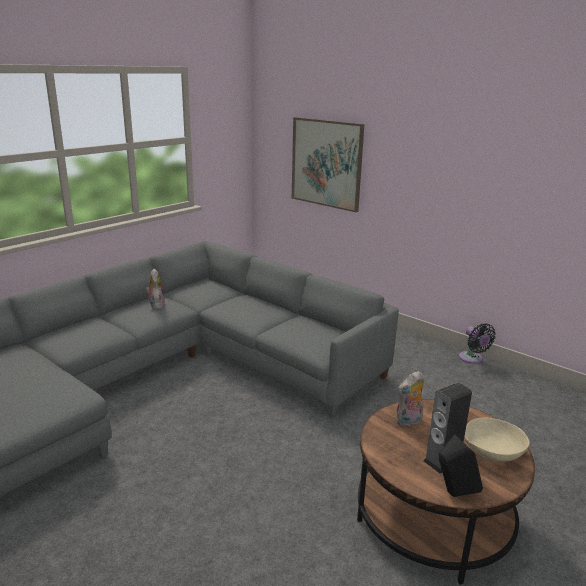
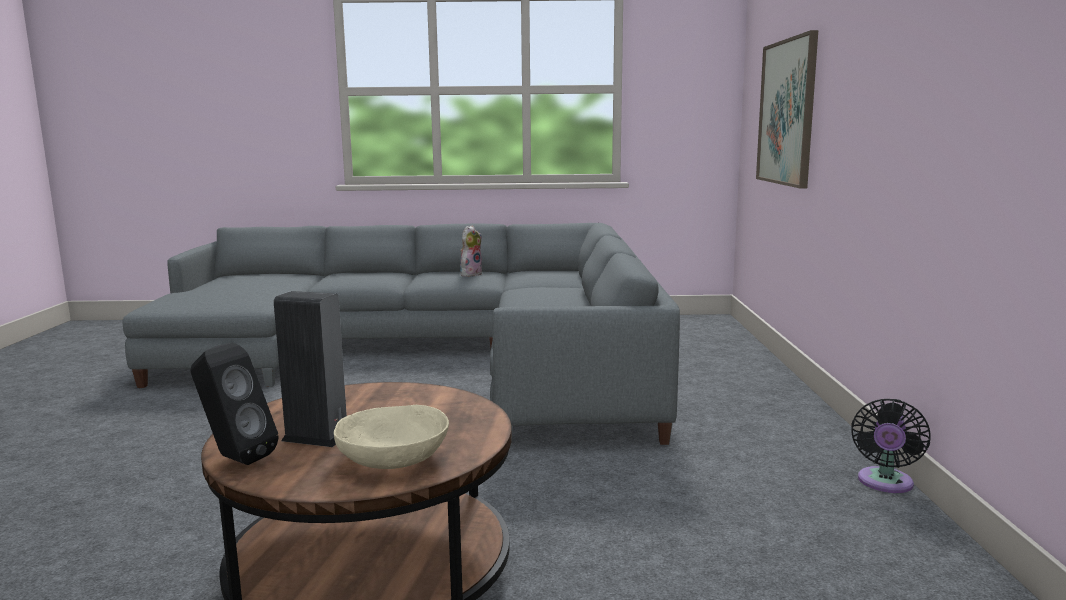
camera: 50 degrees right, 10 degrees down
(409, 421) = (396, 400): plush toy -> none

